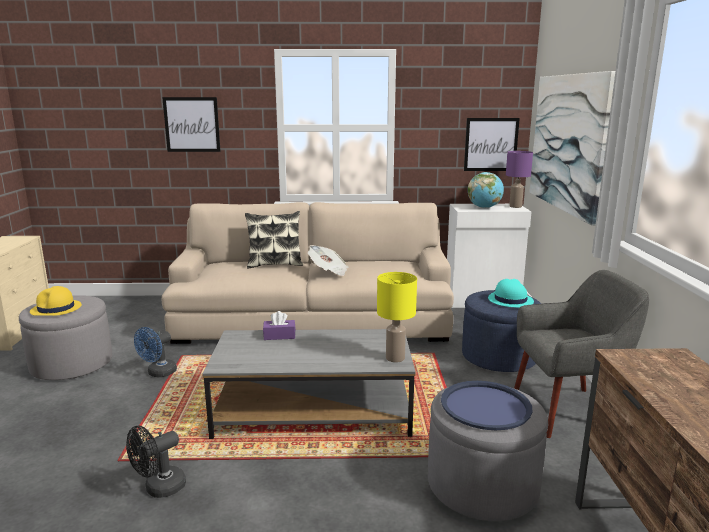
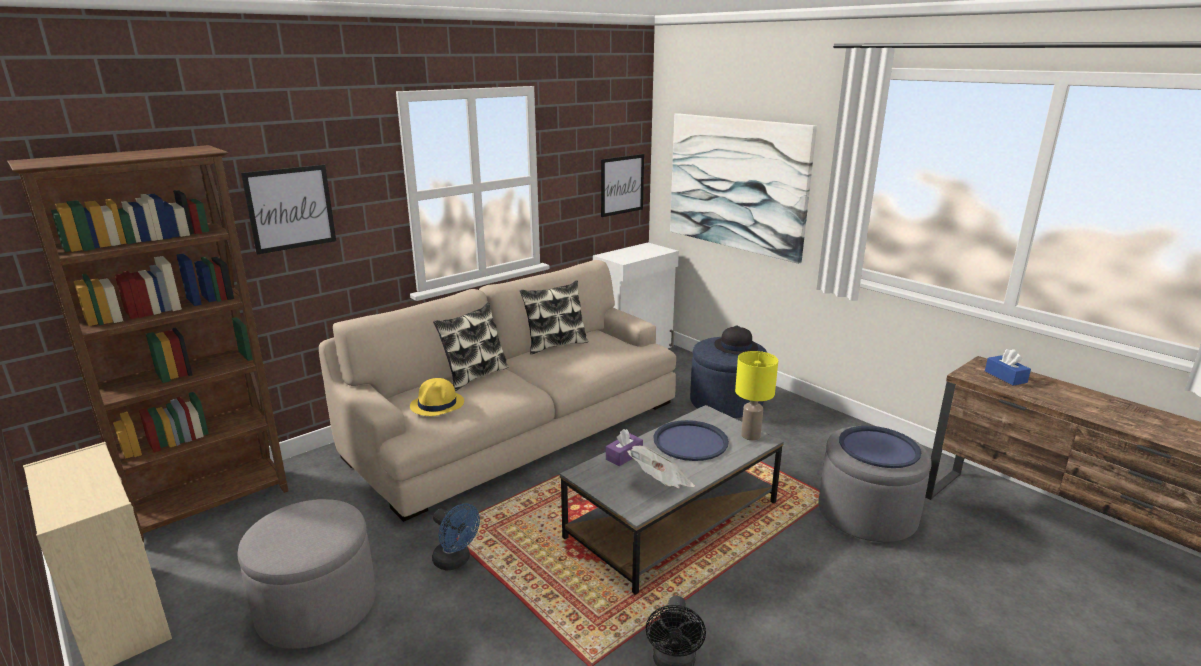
camera: 40 degrees left, 5 degrees up
(56, 309) = (306, 538): yellow hat -> yellow hat (437, 404)
(115, 304) = (211, 505): none -> brown bookcase
(158, 373) = (456, 561): blue fan -> blue fan turned 45 degrees counterclockwise
(328, 271) = (548, 366): newspaper -> newspaper (660, 482)
(341, 345) = (690, 441): none -> blue tray
(360, 261) = (555, 344): none -> pillow
(484, 207) = (634, 254): globe -> none
(510, 300) = (735, 347): turquoise hat -> black hat
(515, 206) = (654, 247): purple table lamp -> none
(568, 411) = (829, 430): grey armchair -> none
(672, 372) = (1005, 377): none -> blue tissue box

